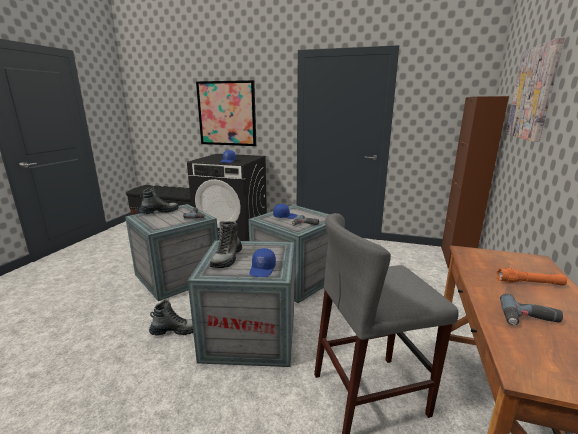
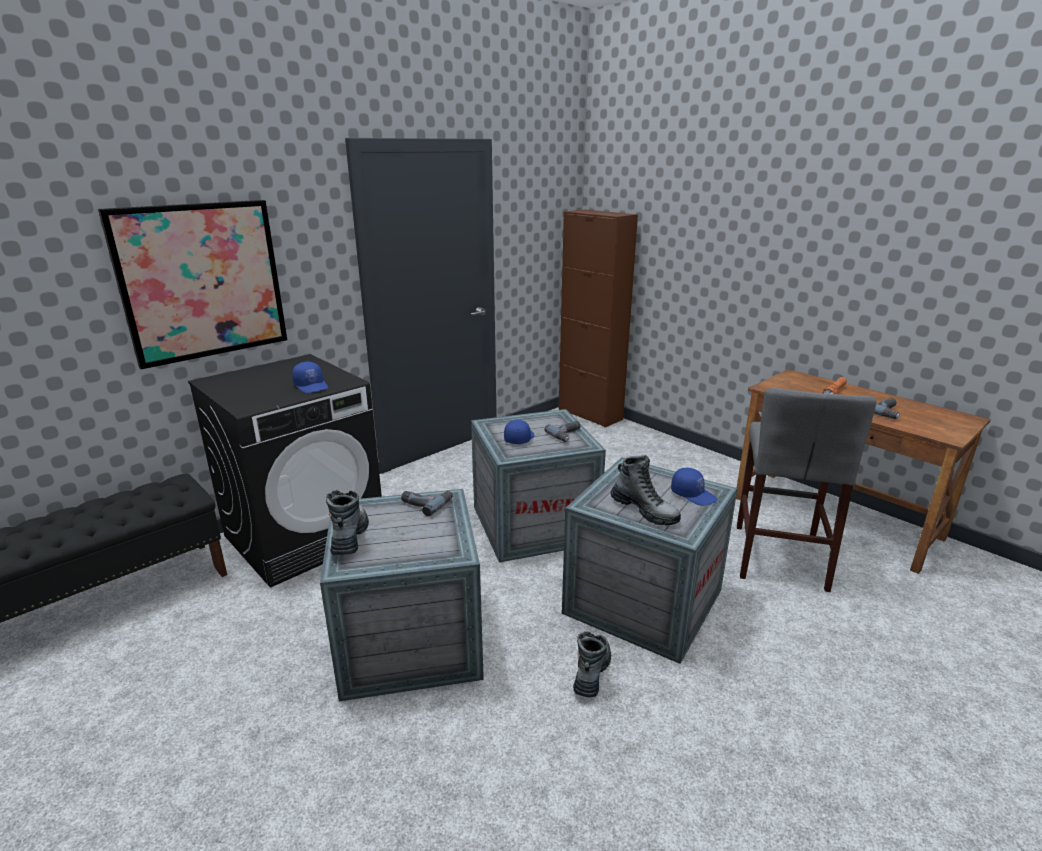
camera: 60 degrees left, 5 degrees up
(533, 93) = (694, 217): picture -> none

